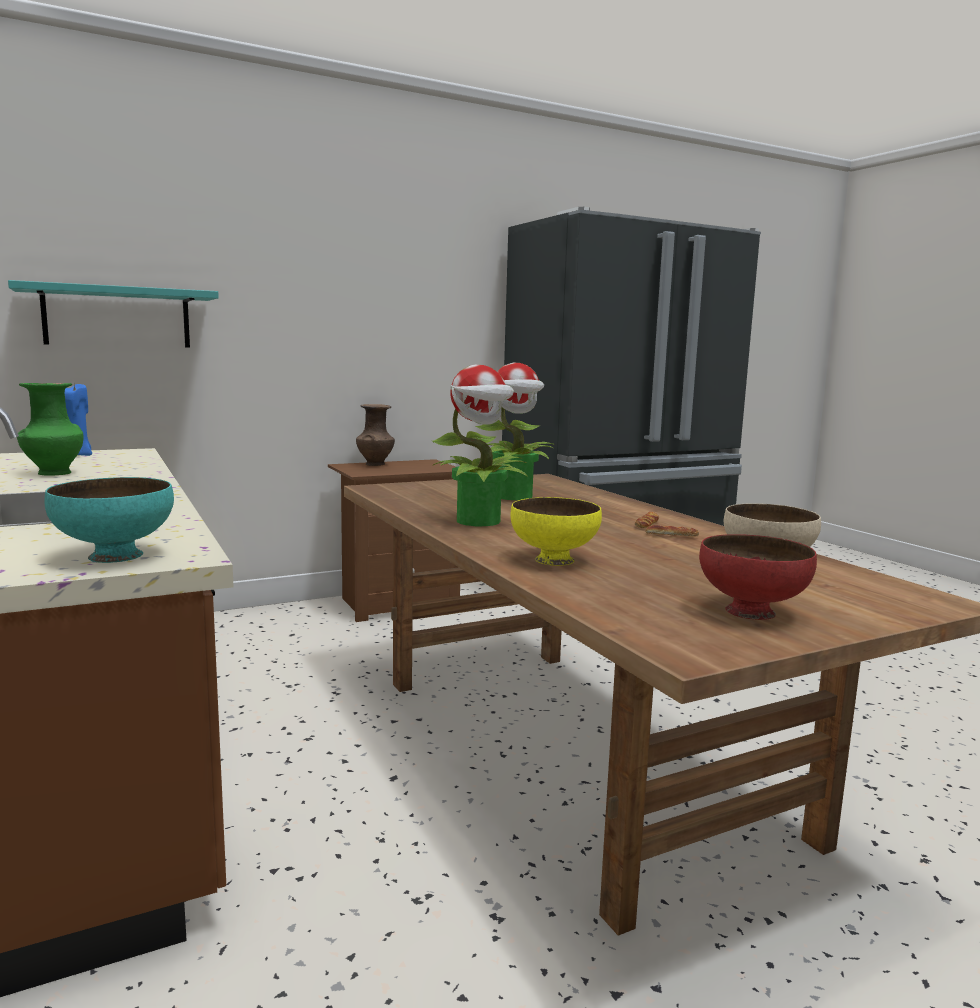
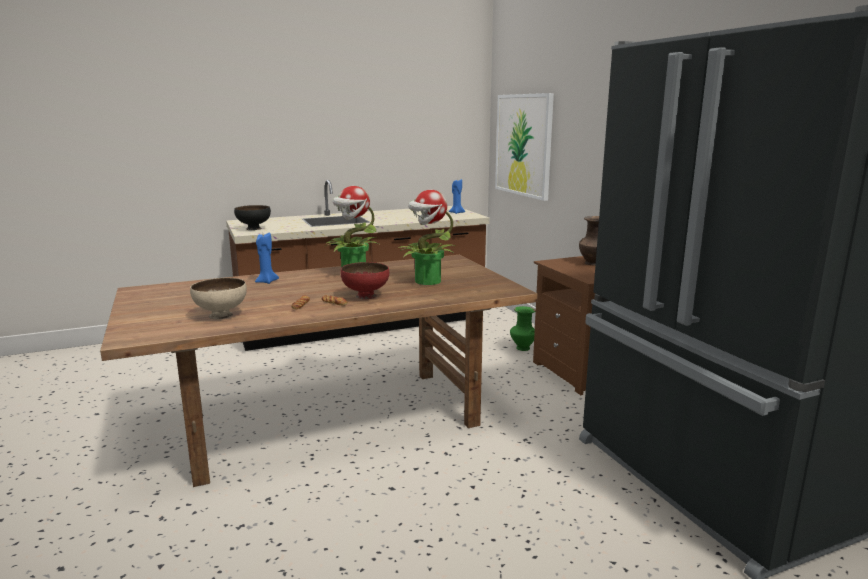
camera: 95 degrees right, 5 degrees up
(53, 473) = (403, 215): green vase -> green vase (522, 348)
(115, 555) = (254, 228): turquoise bowl -> black bowl
(117, 317) = (523, 145): turquoise shelf -> picture
(553, 560) = (266, 281): yellow bowl -> blue candle
(751, 612) = (160, 302): red bowl -> red bowl (365, 296)

